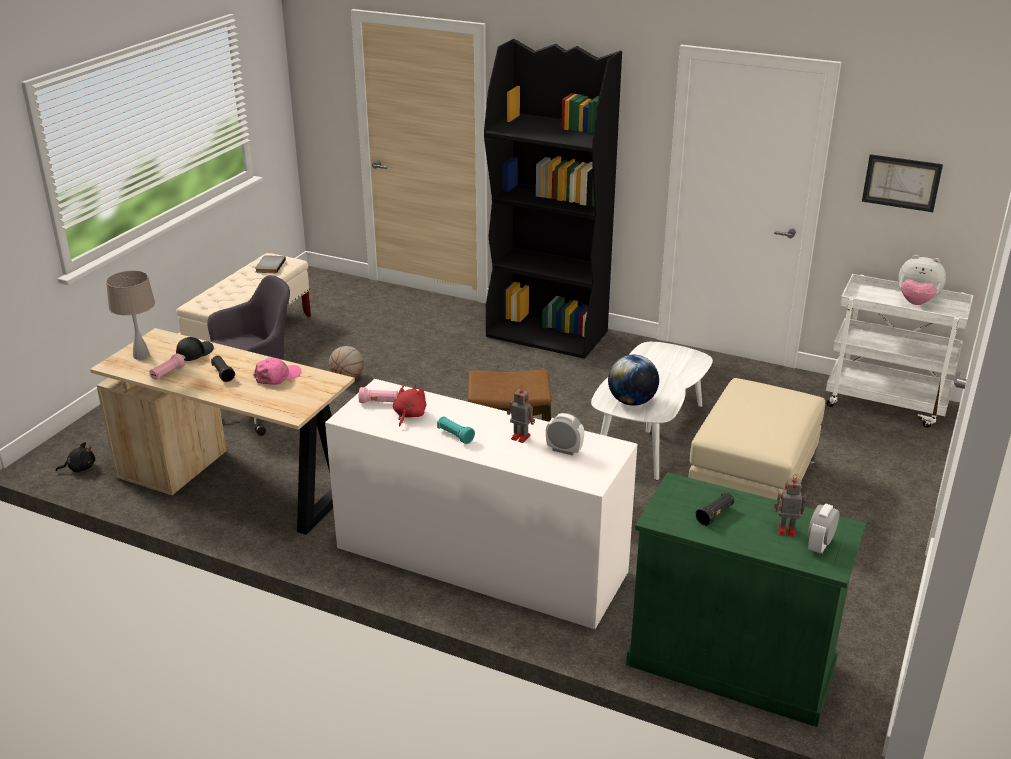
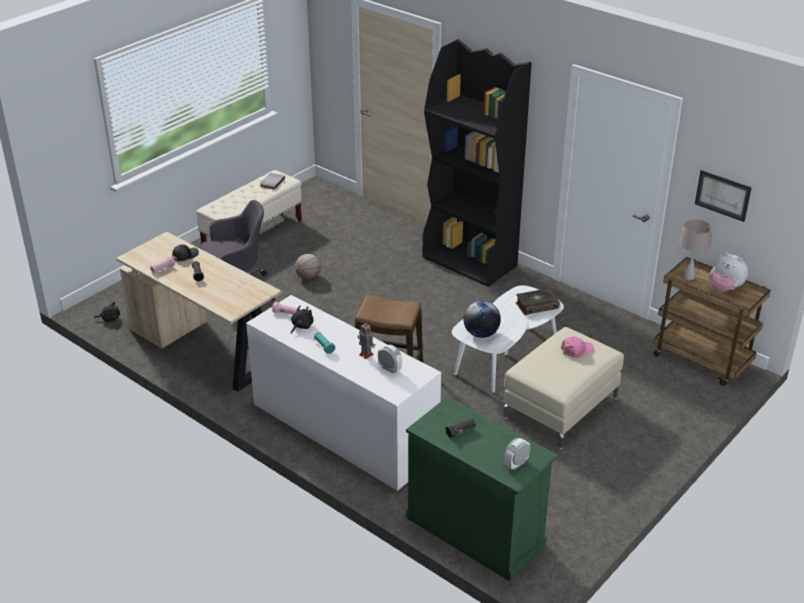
camera: 15 degrees right, 5 degrees up
(141, 355) = (150, 252): beige table lamp -> beige table lamp (689, 277)
(277, 376) = (231, 282): pink cap -> pink cap (577, 349)
(409, 415) = (301, 326): red plush toy -> black plush toy
(678, 362) = (536, 306): none -> book
(785, 530) = (500, 450): toy robot -> none
(886, 403) = (703, 360): white cart -> brown cart

